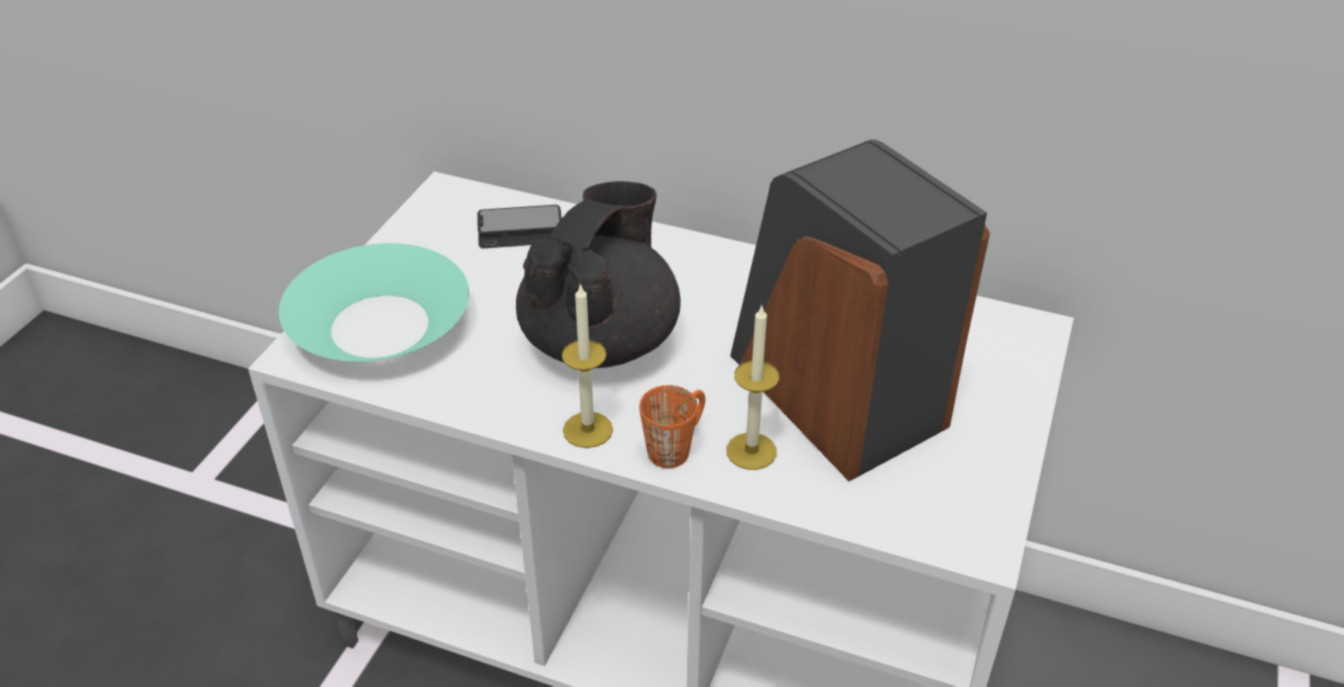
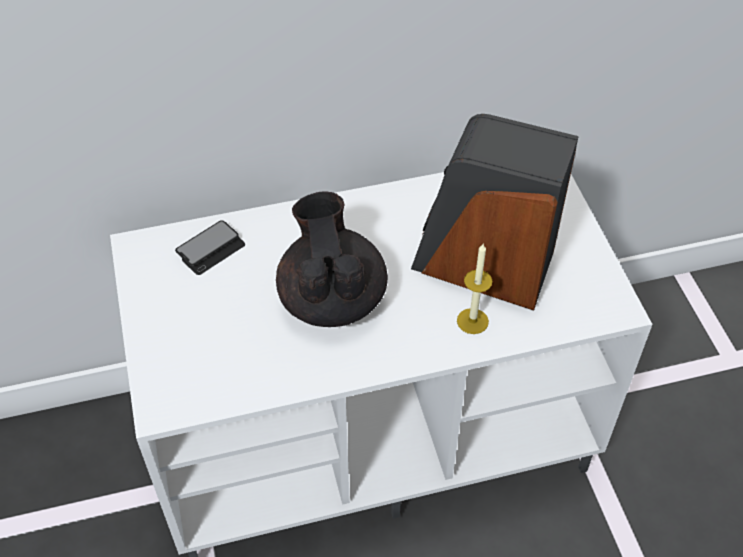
camera: 35 degrees left, 10 degrees up
(379, 326) = (190, 363): turquoise bowl -> none
(588, 430) = (377, 358): candle -> none
(676, 445) = (432, 340): orange mug -> none

